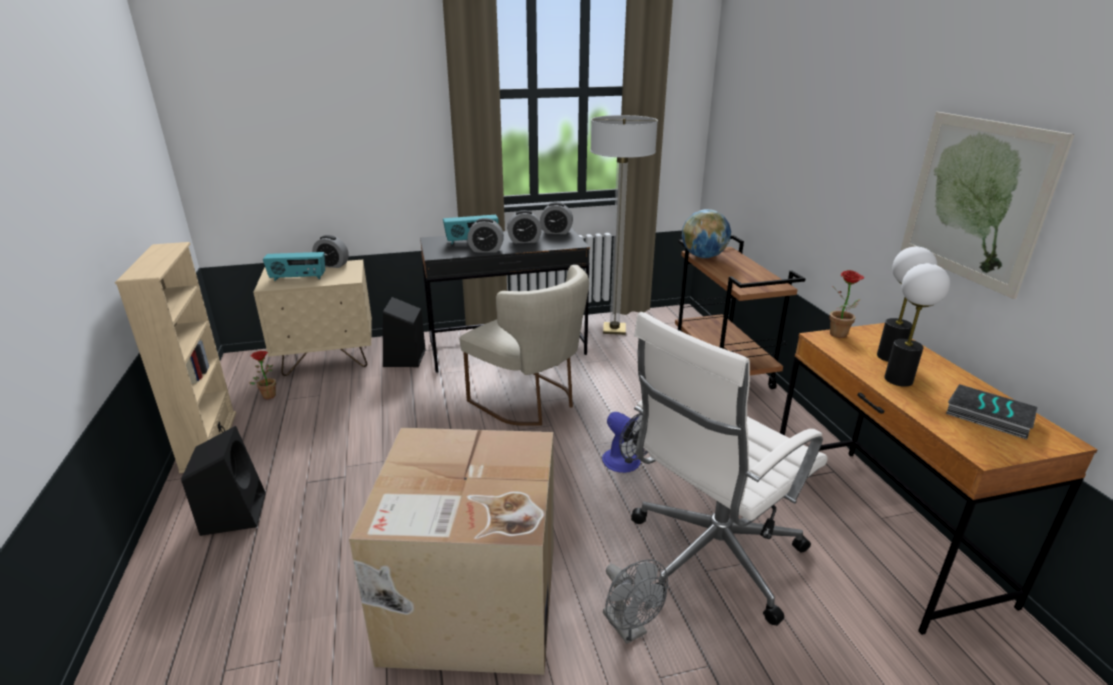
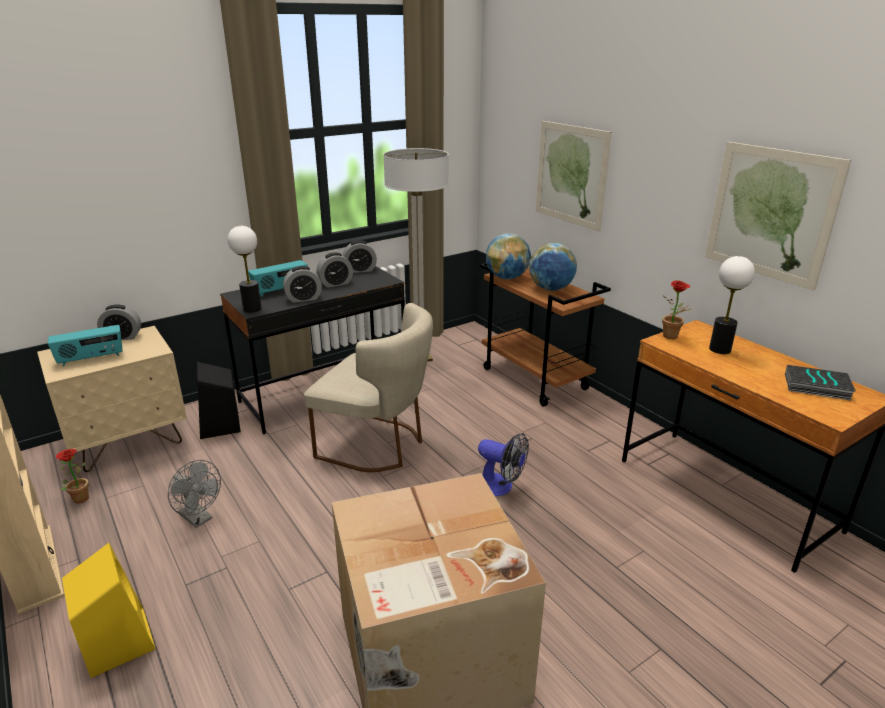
camera: 20 degrees left, 0 degrees up
(233, 512) = (117, 640): black speaker -> yellow speaker
(629, 629) = (582, 638): grey fan -> grey fan (199, 519)
(710, 556) = (613, 553): white office chair -> none
(743, 272) = (551, 289): none -> globe
(783, 150) = (571, 174): none -> picture
(898, 379) = (738, 368): table lamp -> table lamp (252, 309)

